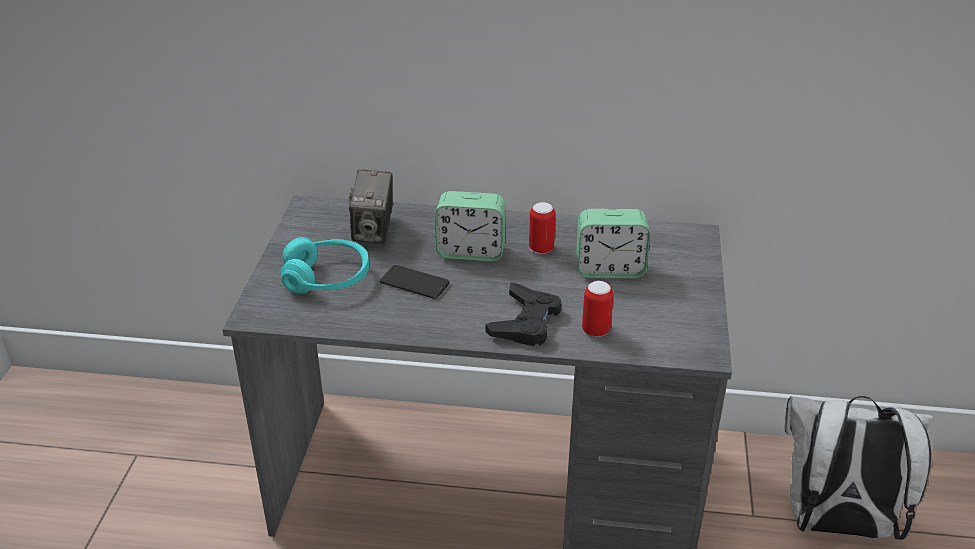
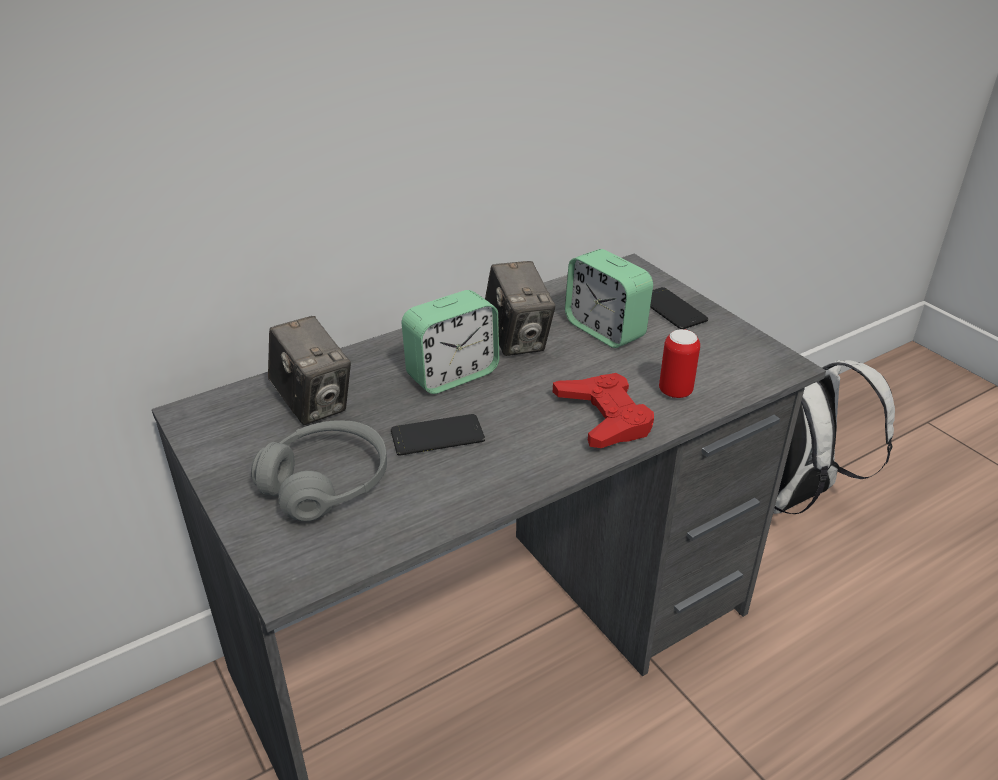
camera: 40 degrees left, 0 degrees up
(326, 278) = (326, 483): turquoise headphones -> grey headphones
(525, 322) = (604, 417): black game controller -> red game controller
(541, 249) = (517, 340): can -> camera
(610, 269) = (605, 330): alarm clock -> alarm clock turned 90 degrees clockwise
(681, 277) = (671, 309): none -> phone

